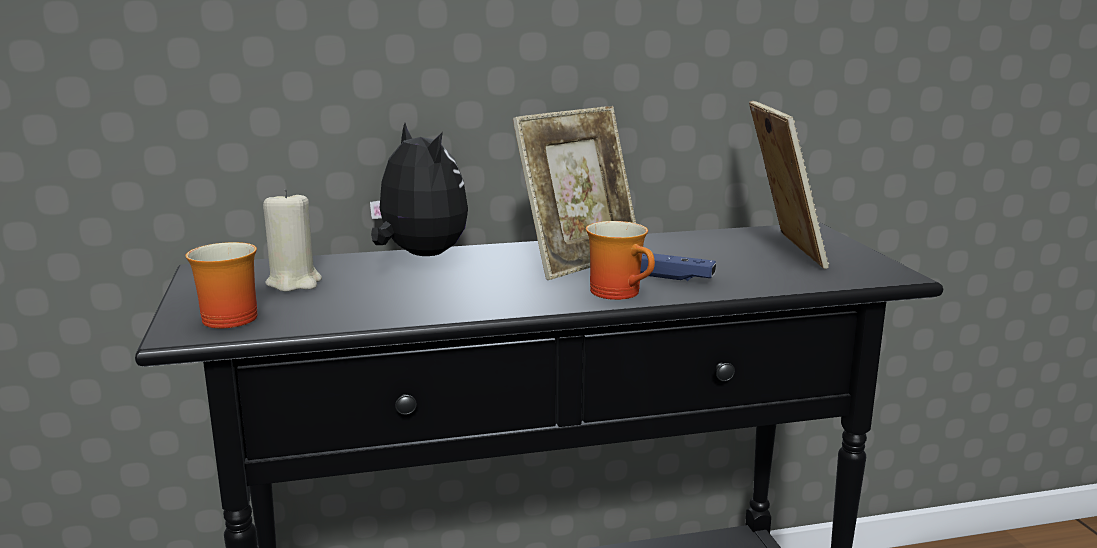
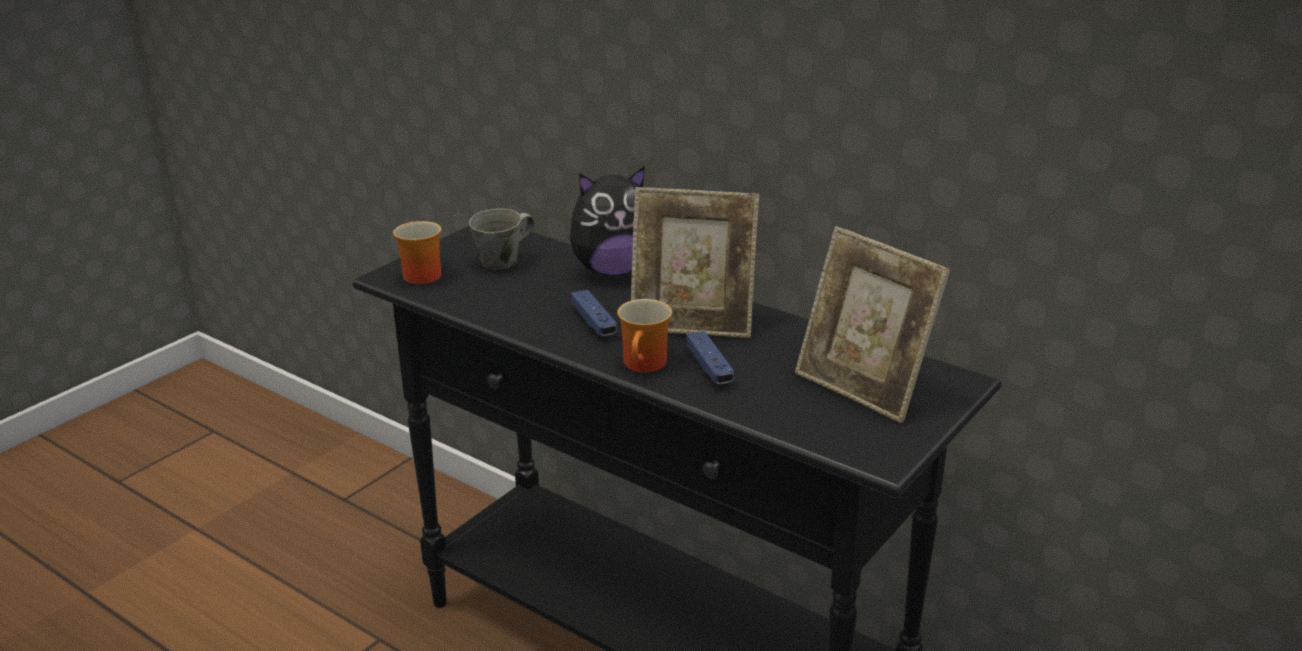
camera: 50 degrees right, 10 degrees up
(294, 282) = (502, 262): beige candle -> grey mug
(419, 255) = (612, 270): plush toy -> plush toy turned 60 degrees clockwise
(502, 287) = (594, 322): none -> blue game controller
(781, 250) = (862, 389): picture frame -> picture frame turned 90 degrees clockwise

